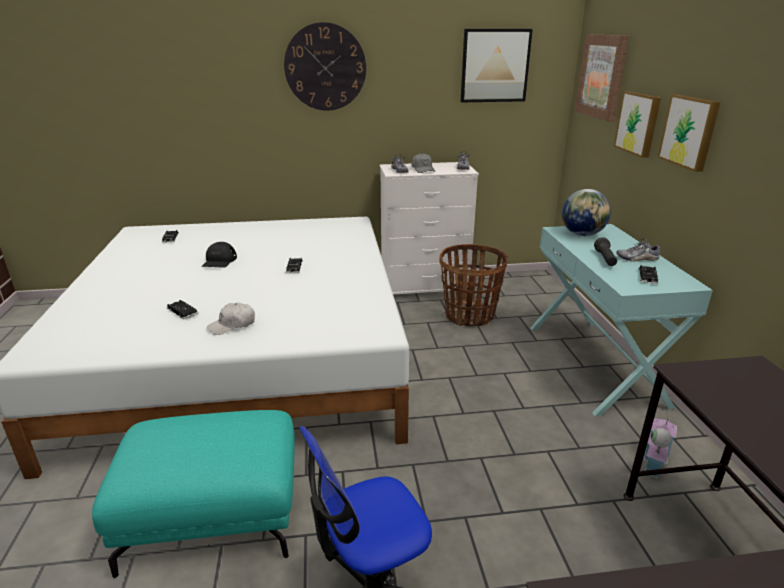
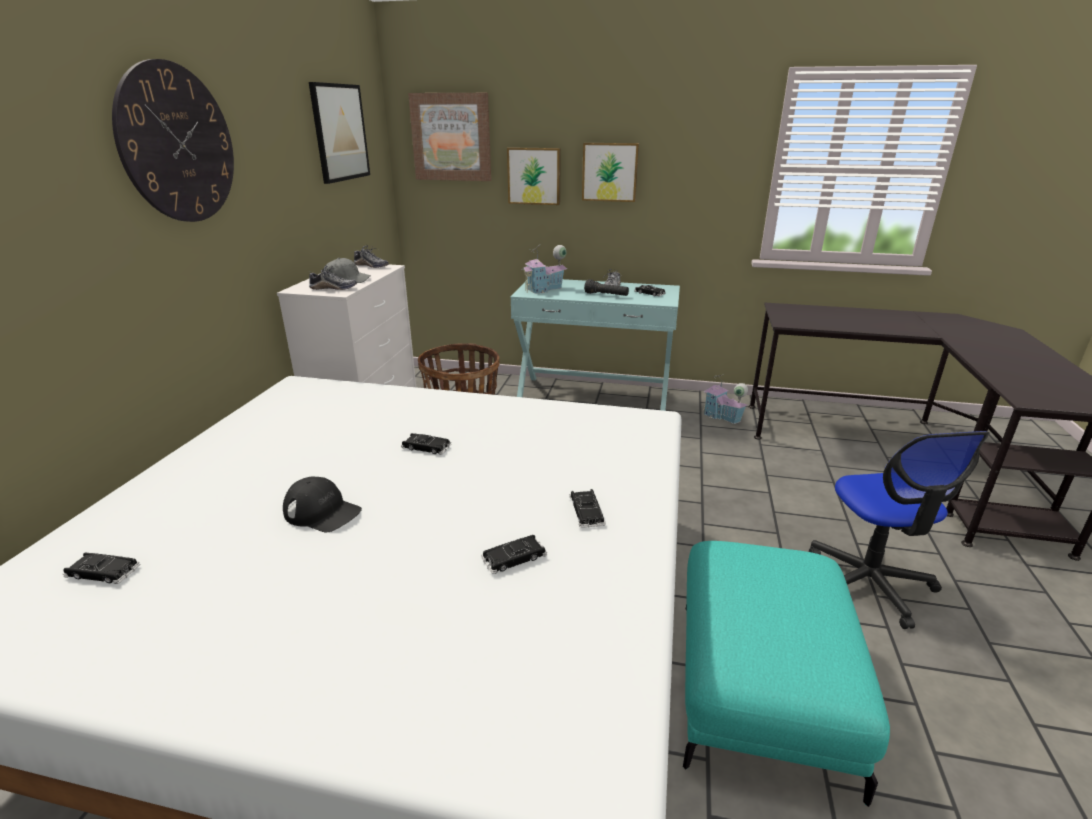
camera: 70 degrees left, 0 degrees up
(232, 325) = (586, 512): white cap -> black toy car
(582, 234) = (545, 289): globe -> toy house

